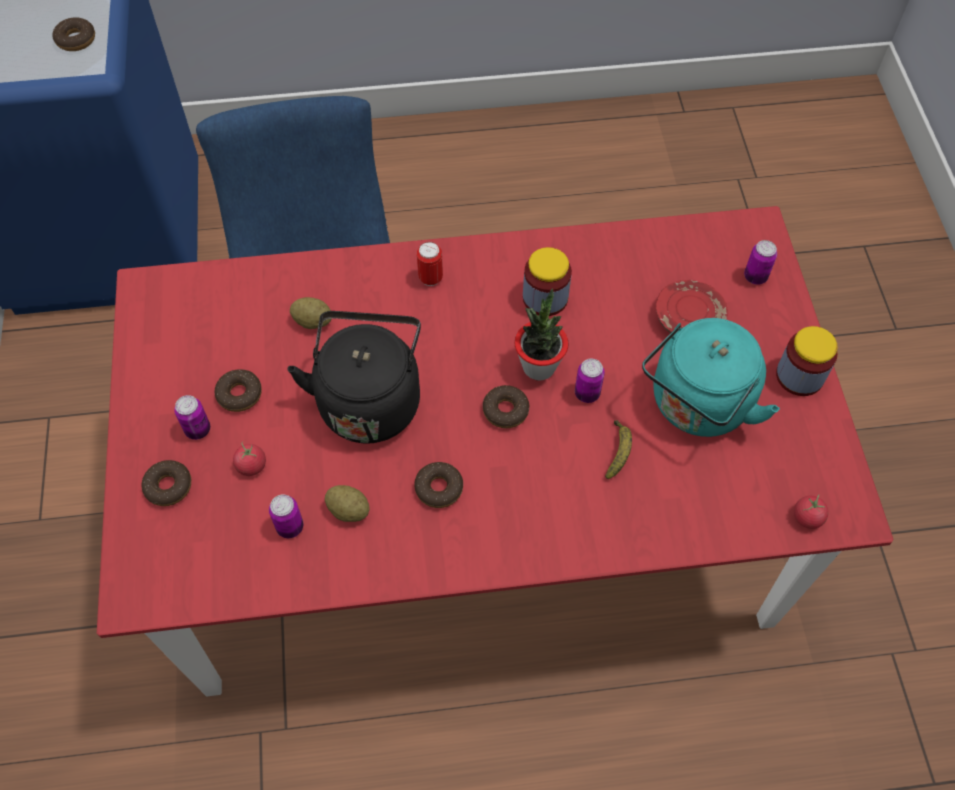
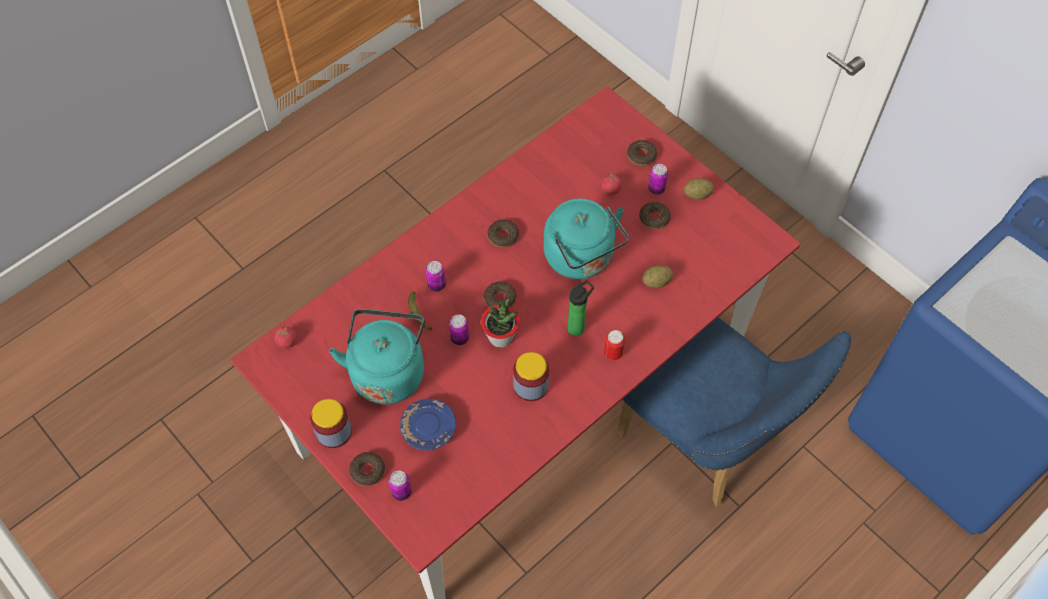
camera: 145 degrees right, 0 degrees up
(76, 40) = (983, 318): donut -> donut (367, 471)
(290, 527) = (562, 174): can -> can (436, 285)
(348, 510) = (540, 199): potato -> potato (697, 195)
(369, 399) = (581, 258): black kettle -> turquoise kettle
(443, 326) = (578, 327): none -> bottle
(689, 318) = (428, 429): red plate -> blue plate

